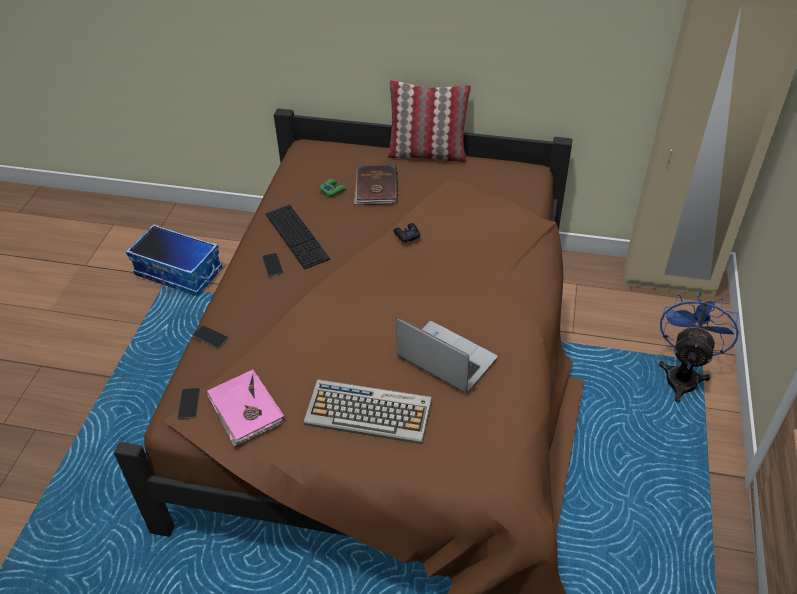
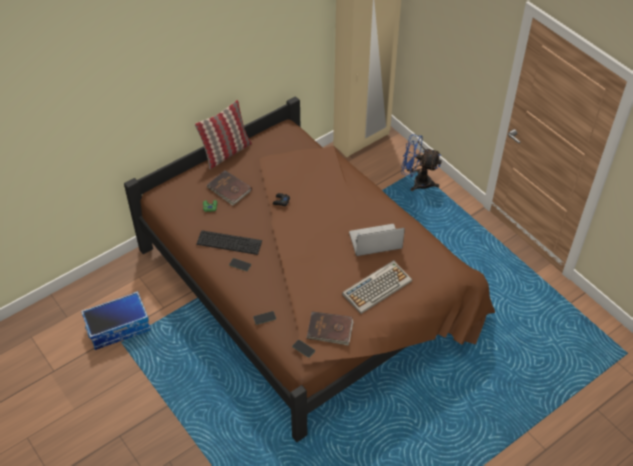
camera: 50 degrees left, 5 degrees up
(245, 410) = (330, 330): pink book -> brown book
(683, 375) = (417, 182): blue fan -> blue fan turned 45 degrees counterclockwise

